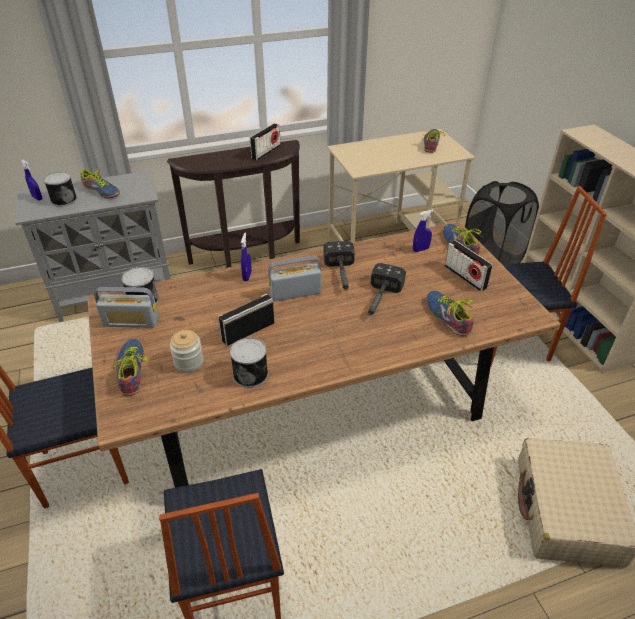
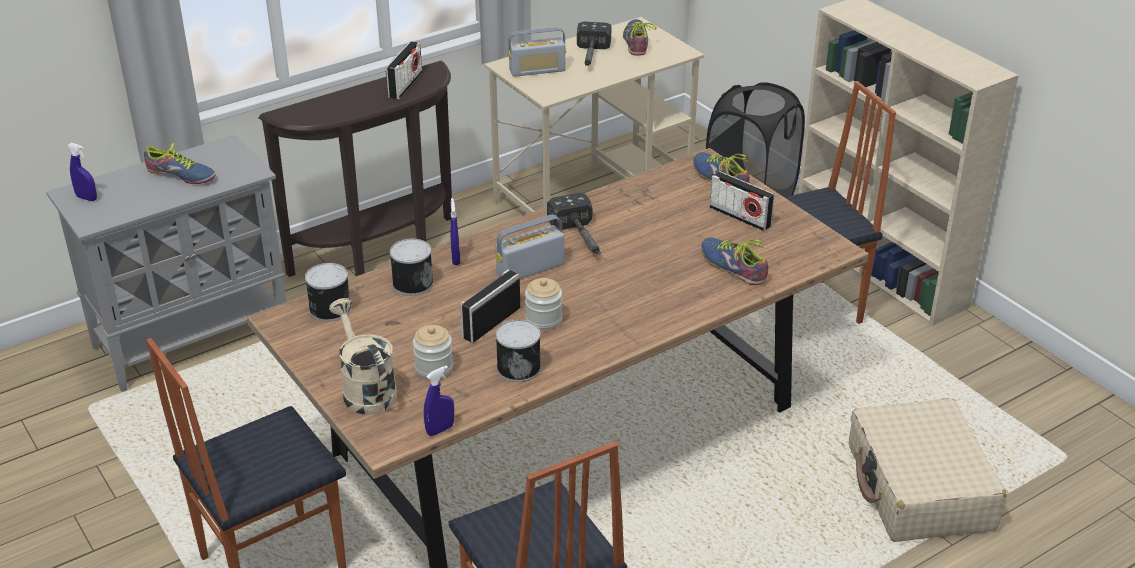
camera: 15 degrees left, 5 degrees down
(64, 199) = (131, 195): can -> can (412, 283)
(131, 322) = (330, 336): radio -> radio (537, 70)
(131, 370) = (365, 389): shoe -> beige watering can
(287, 336) = (543, 320): none -> jar
(379, 300) = (642, 261): hammer -> hammer (591, 57)
(420, 249) = (672, 191): blue spray bottle -> blue spray bottle (440, 429)

